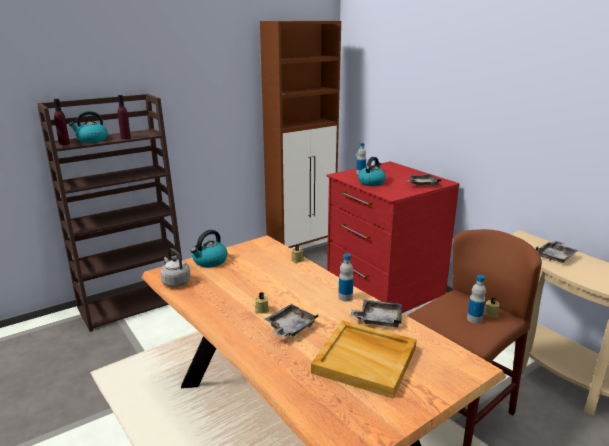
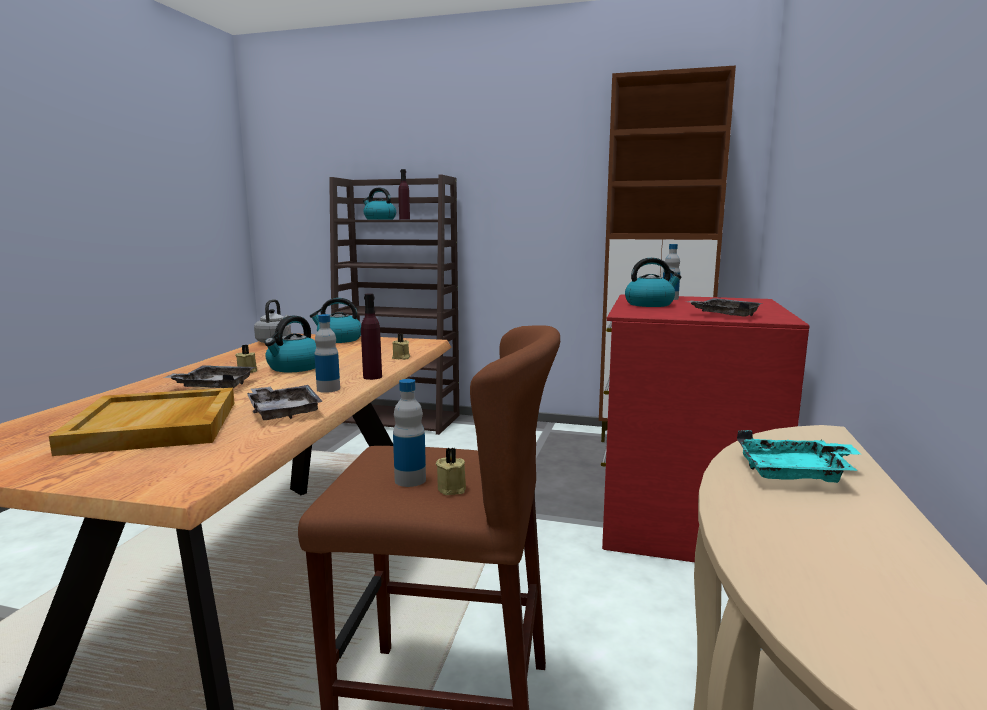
camera: 50 degrees right, 10 degrees down
(64, 143) = (353, 219): purple bottle -> purple bottle (372, 377)
(275, 294) = (294, 367): none -> kettle
(555, 256) = (795, 473): grey tray -> turquoise tray

